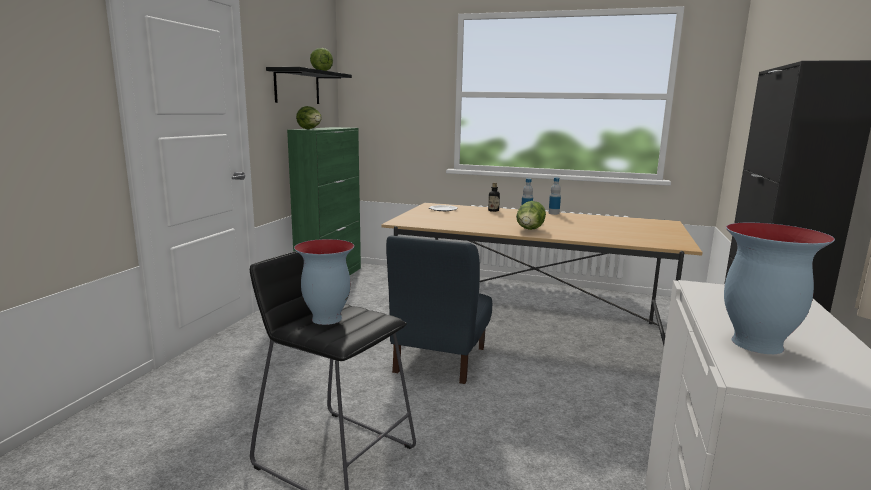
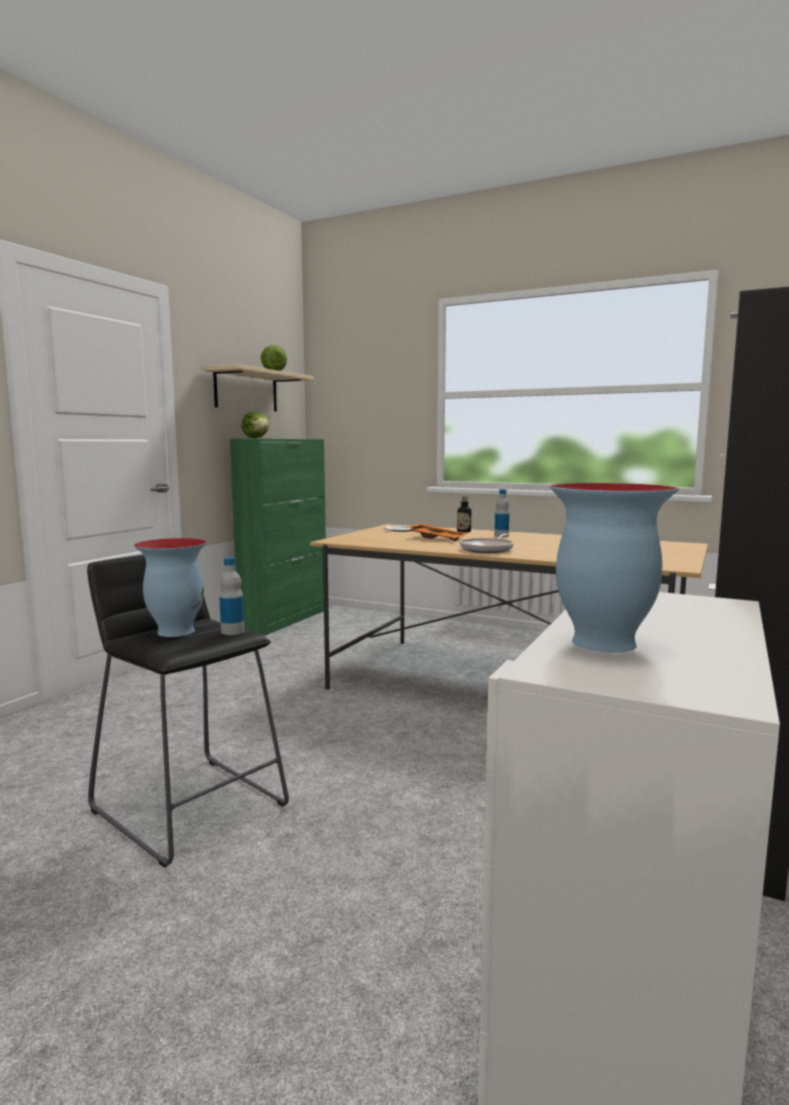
camera: 10 degrees right, 5 degrees down
(297, 87) = (246, 391): black shelf -> beige shelf
(439, 359) = (370, 711): blue chair -> none
(480, 218) = (437, 538): none -> orange tray
(529, 230) = (488, 549): lettuce -> frying pan
(553, 213) = (540, 535): bottle -> bottle (232, 631)

